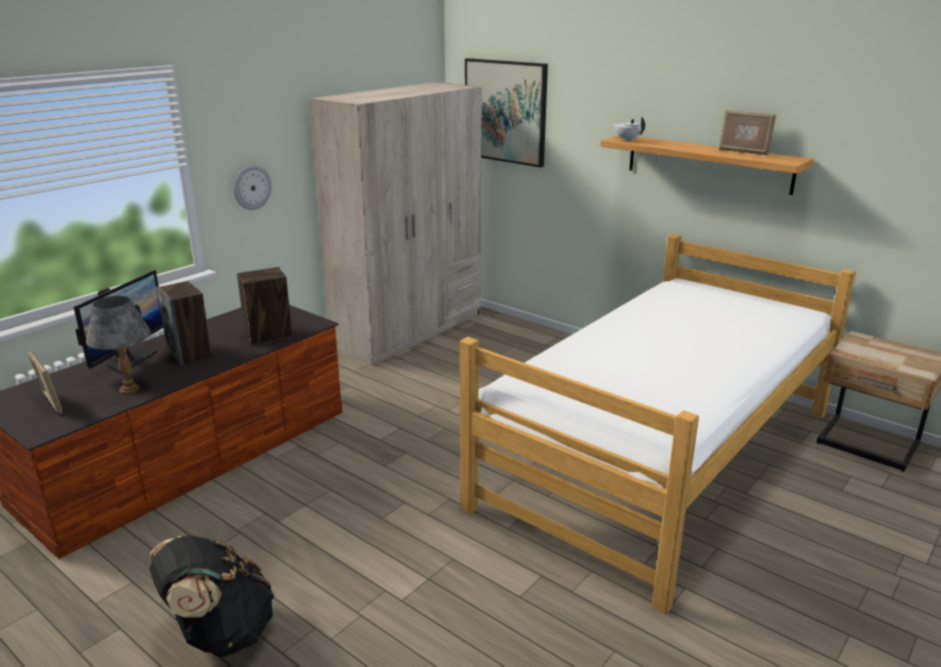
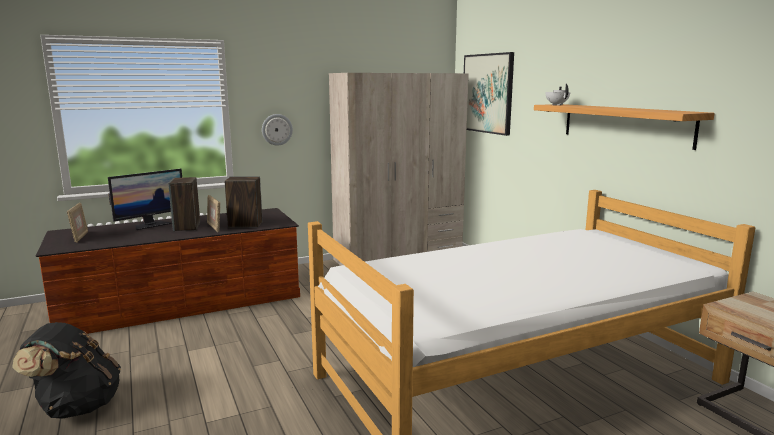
camera: 25 degrees right, 10 degrees down
(130, 389) = (128, 237): grey table lamp -> none
(743, 152) = (648, 109): picture frame -> picture frame (214, 227)

